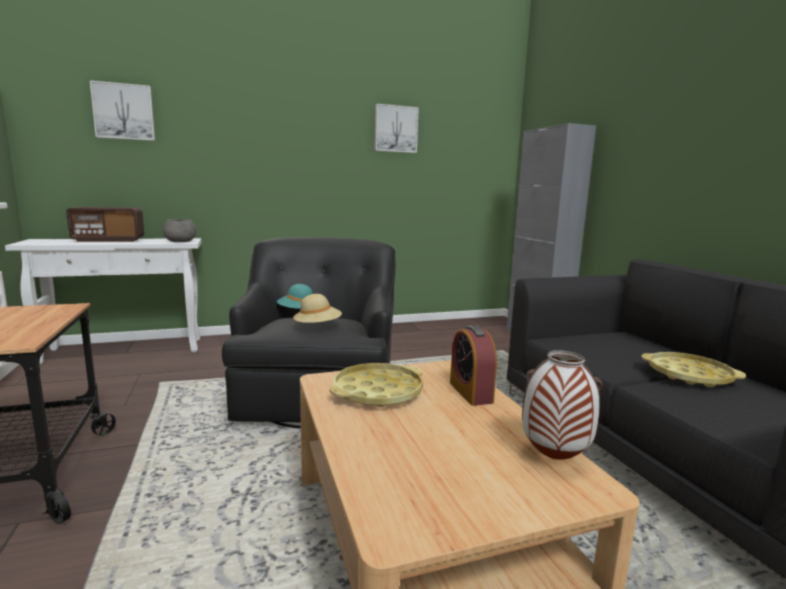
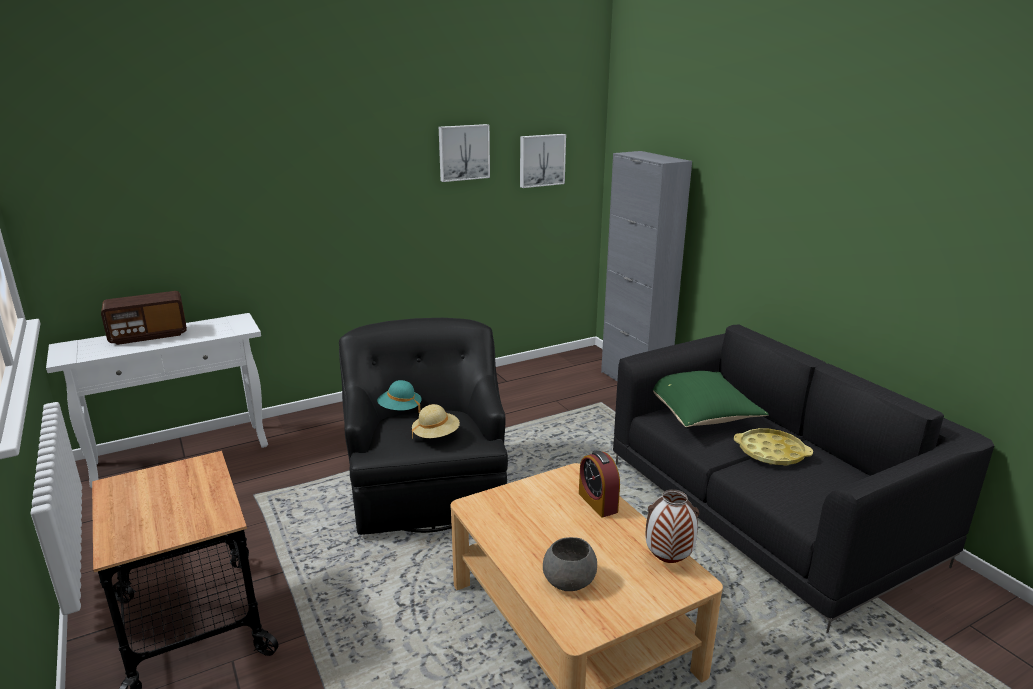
camera: 10 degrees left, 10 degrees up
(124, 112) = (143, 178): picture -> picture (541, 160)
(181, 241) = (237, 328): grey bowl -> grey bowl (570, 580)
(377, 392) = (523, 513): yellow tray -> none
(602, 343) = (701, 416): none -> green pillow

